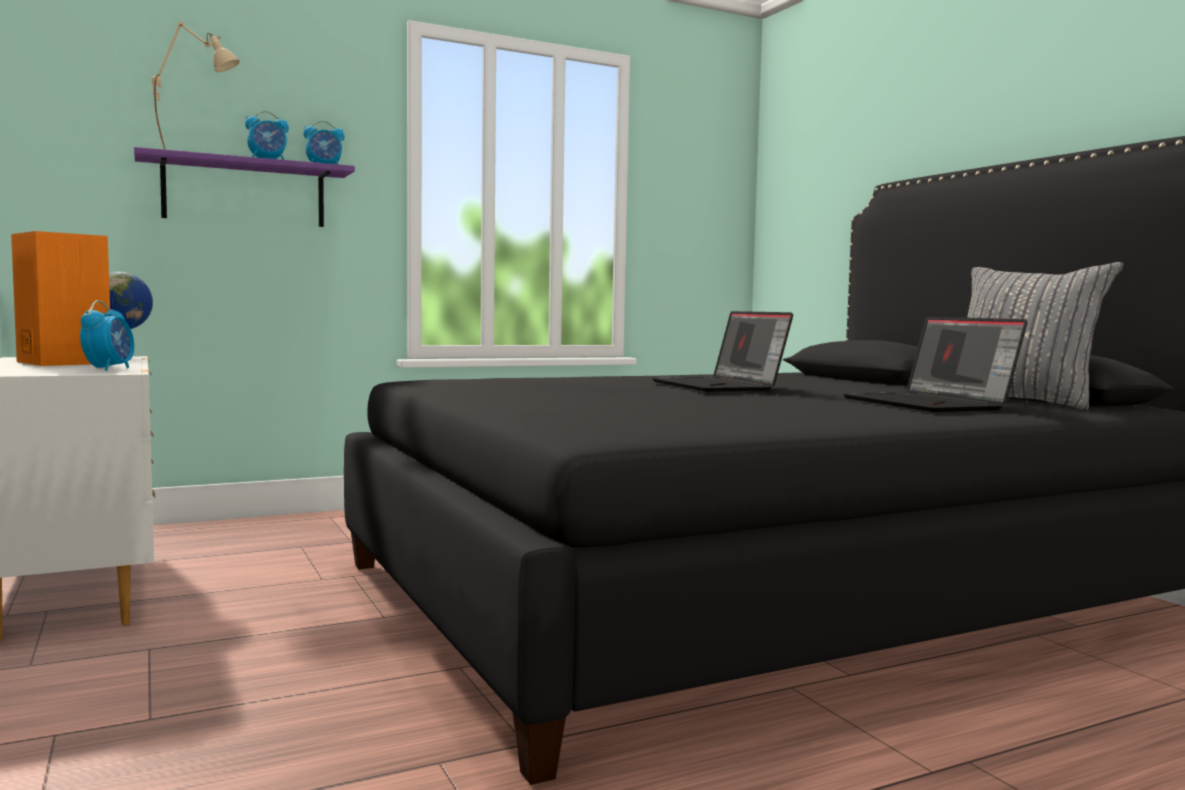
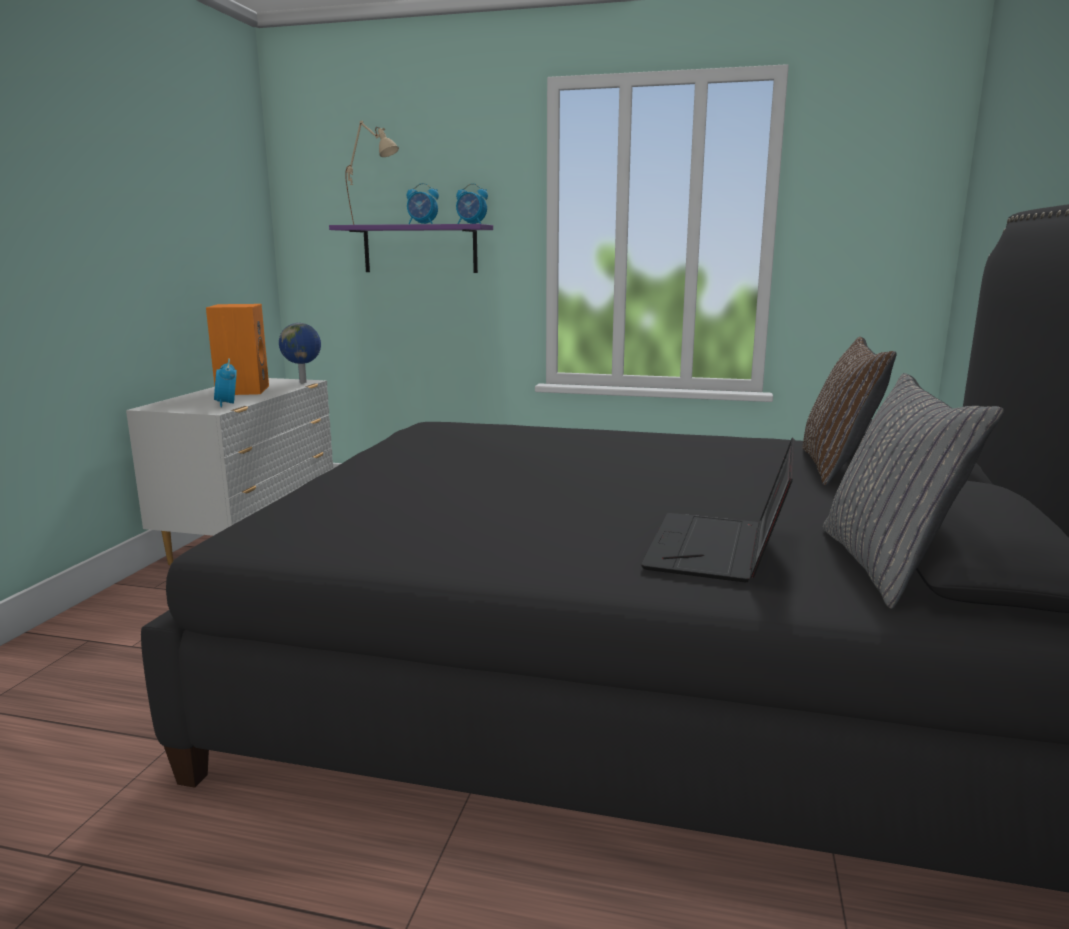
camera: 40 degrees right, 10 degrees up
(109, 369) = (227, 404): alarm clock -> alarm clock turned 120 degrees clockwise
(720, 387) = (623, 473): laptop -> none
(828, 379) = (837, 467): none -> brown pillow

